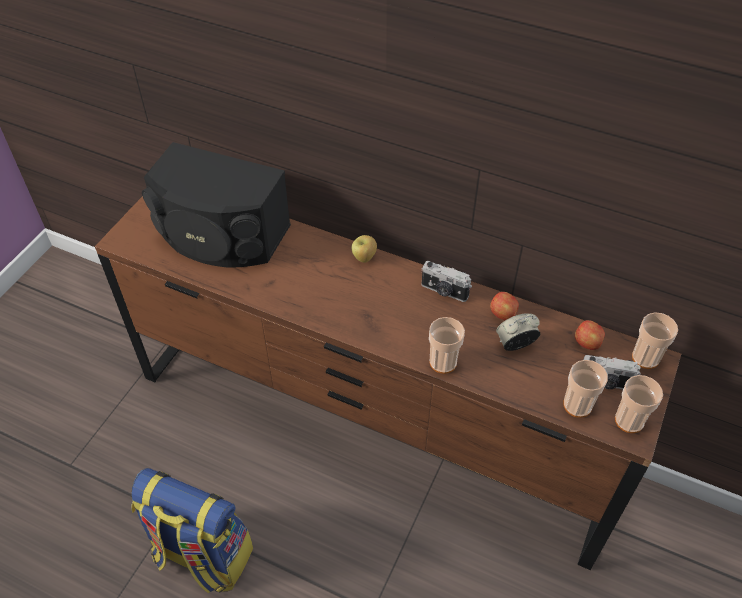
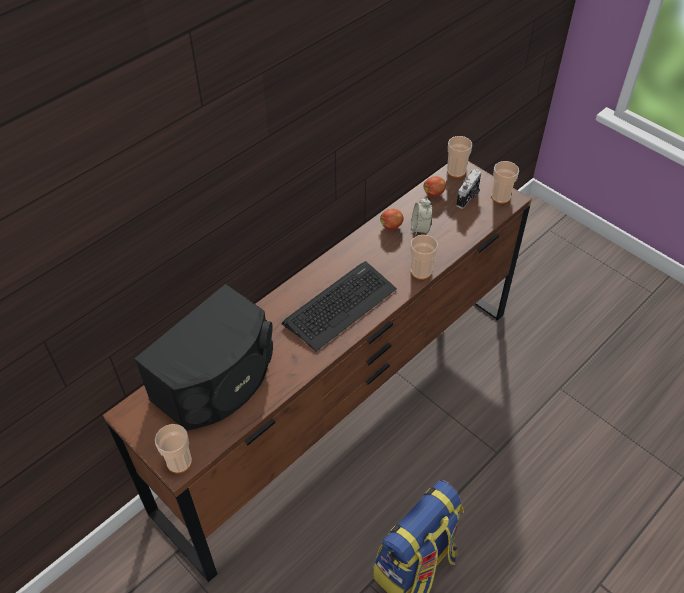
camera: 70 degrees left, 0 degrees up
(355, 300) = (340, 305): none -> keyboard
(364, 258) = (297, 288): apple -> none
(444, 291) = (355, 251): camera -> none
(577, 405) = (481, 216): cup -> cup (179, 462)

